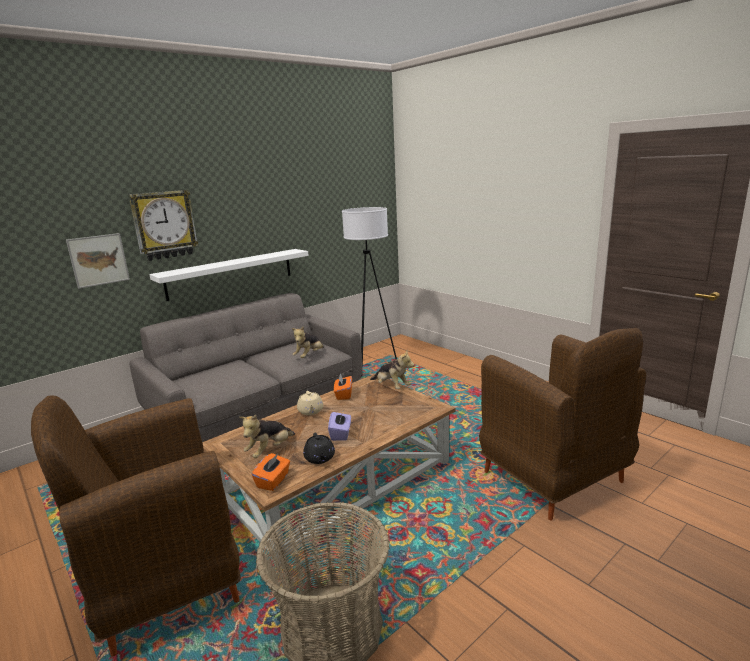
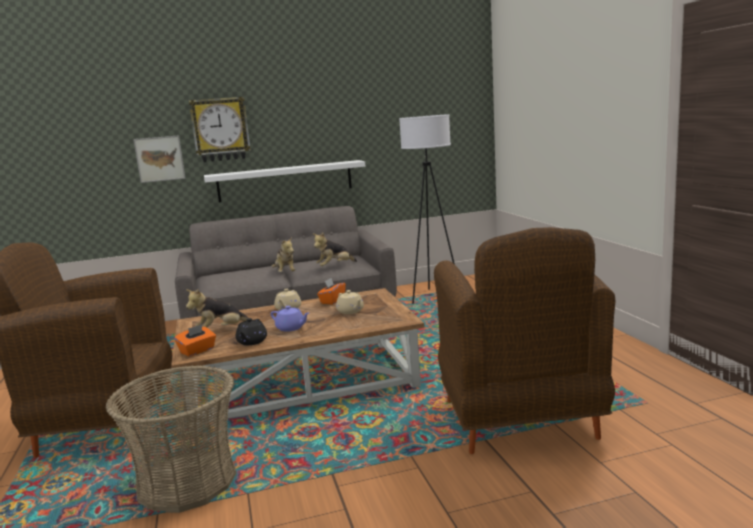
camera: 25 degrees right, 5 degrees down
(341, 434) = (291, 328): purple tissue box -> purple teapot
(376, 405) = (350, 311): none -> beige teapot
(392, 386) = (385, 299): plush toy -> plush toy (285, 273)

